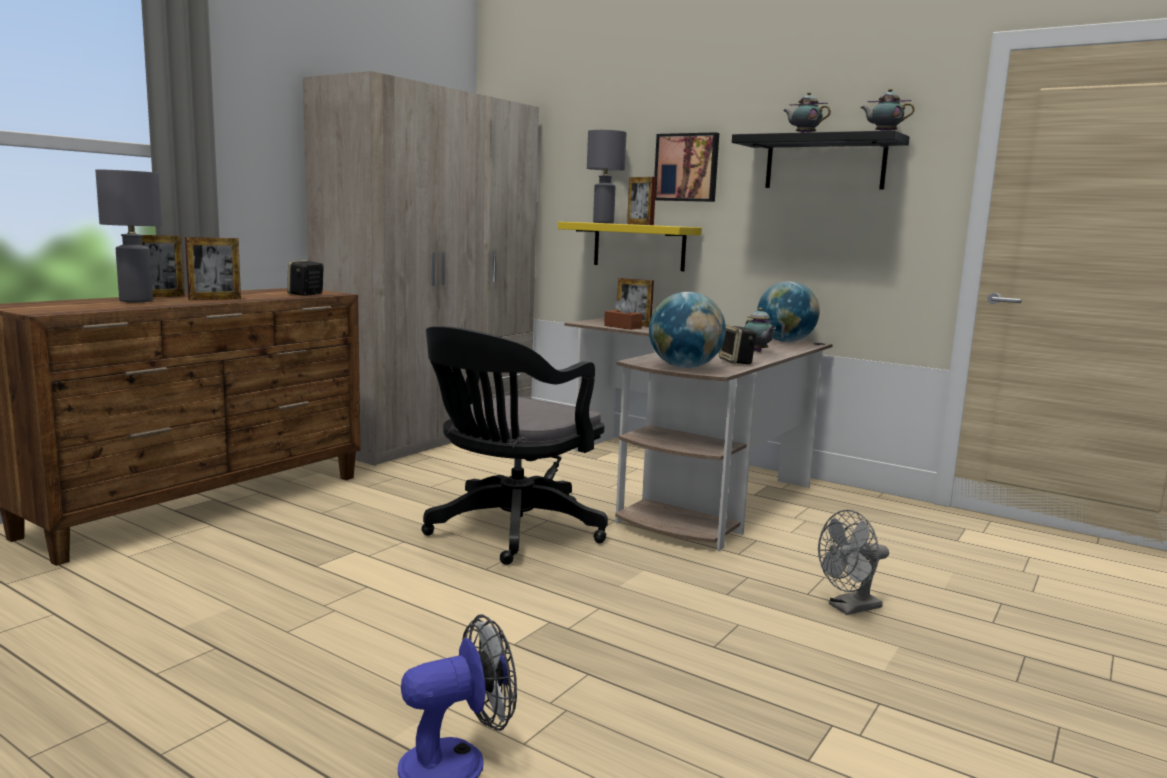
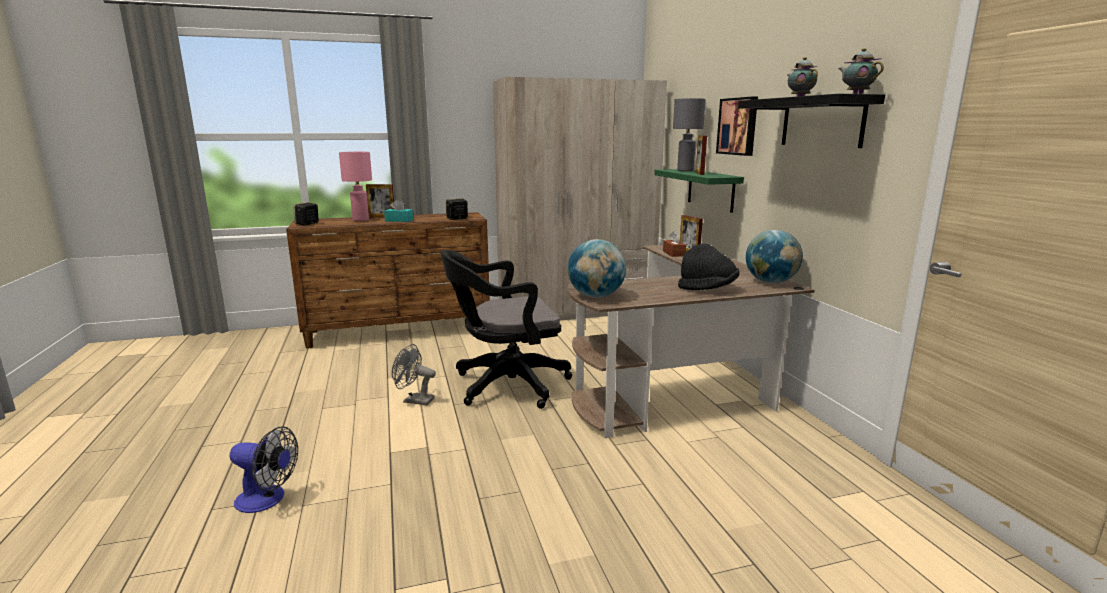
camera: 40 degrees right, 5 degrees up
(136, 301) = (360, 220): grey table lamp -> pink table lamp
(215, 299) = (399, 220): picture frame -> turquoise tissue box
(639, 246) = (710, 189): yellow shelf -> green shelf
(737, 362) = (654, 297): speaker -> speaker (307, 224)
(757, 351) = (708, 289): teapot -> black hat
(849, 608) = (614, 512): grey fan -> grey fan (414, 400)

